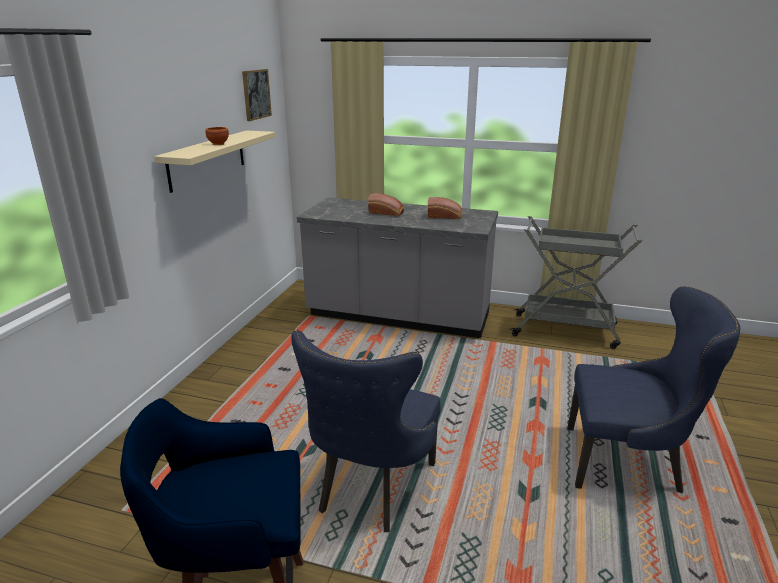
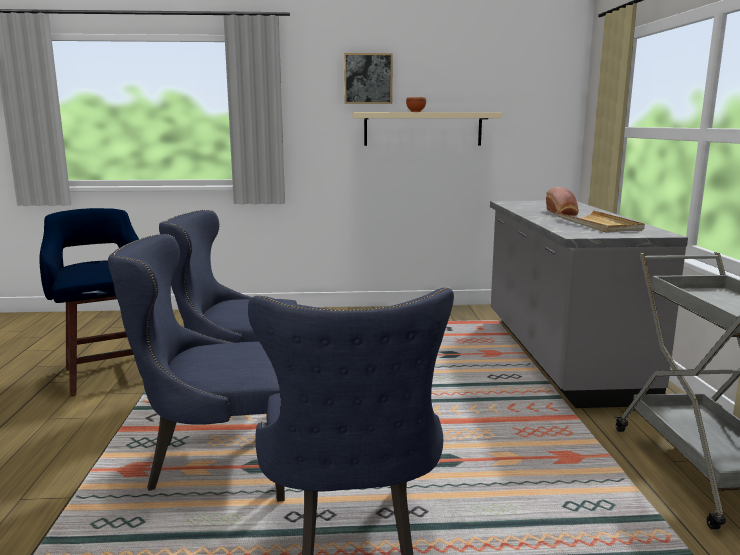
camera: 70 degrees right, 10 degrees down
(256, 94) = (522, 79): picture -> picture (368, 78)
(445, 216) = (598, 225): bread -> beige tray
(514, 519) = (214, 462): none -> blue chair

